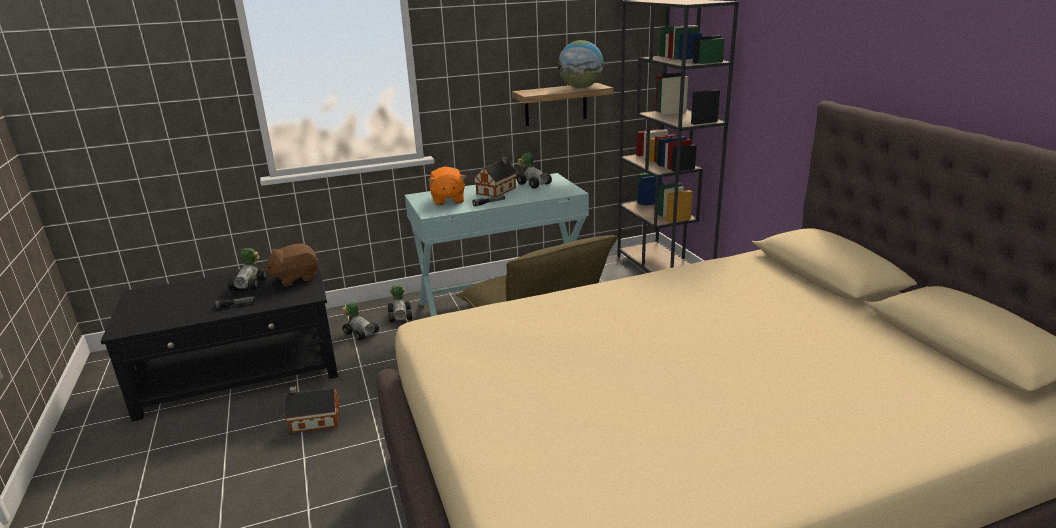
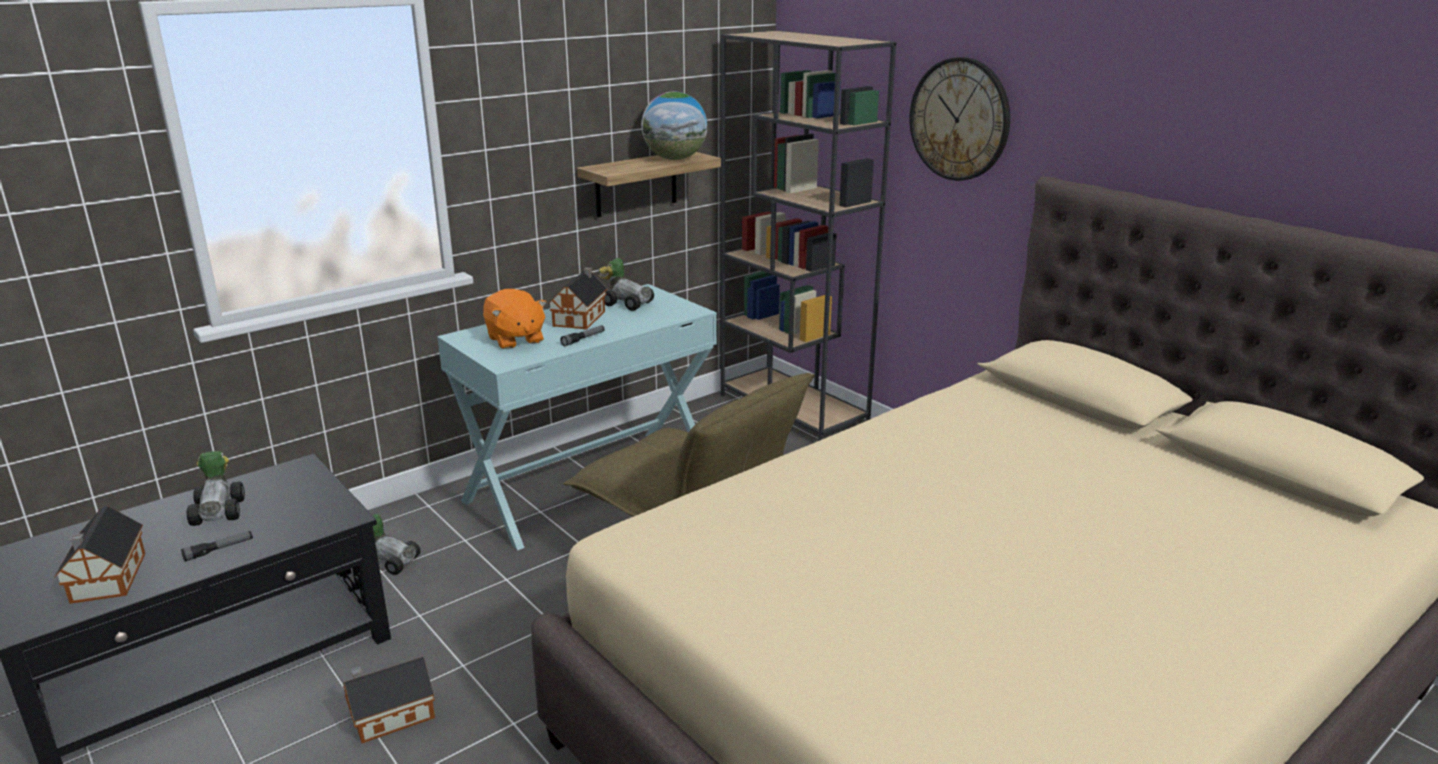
camera: 20 degrees left, 0 degrees up
(173, 312) = (106, 580): none -> toy house
(295, 278) = (296, 490): brown plush toy -> none
(401, 315) = (441, 524): toy car -> none
(778, 59) = (959, 119): none -> wall clock

